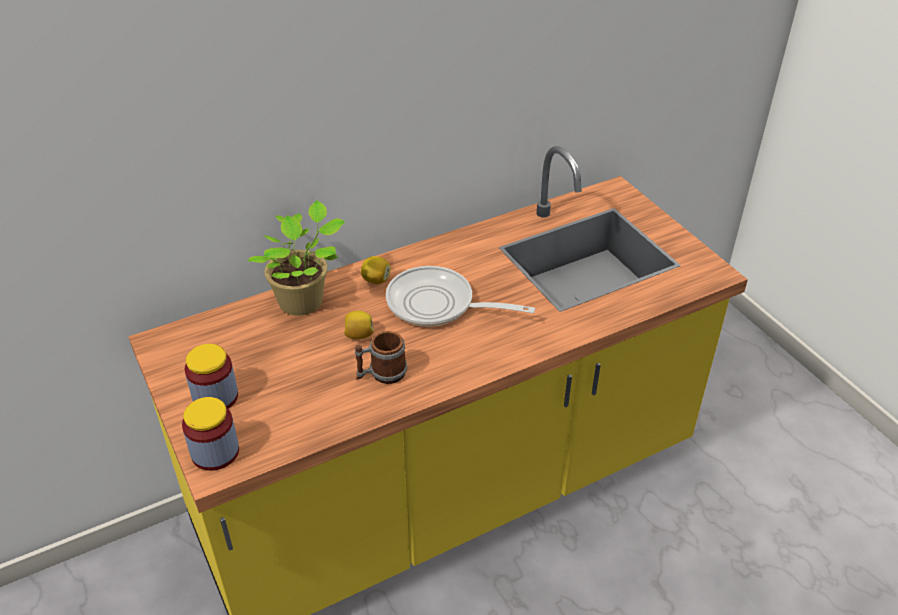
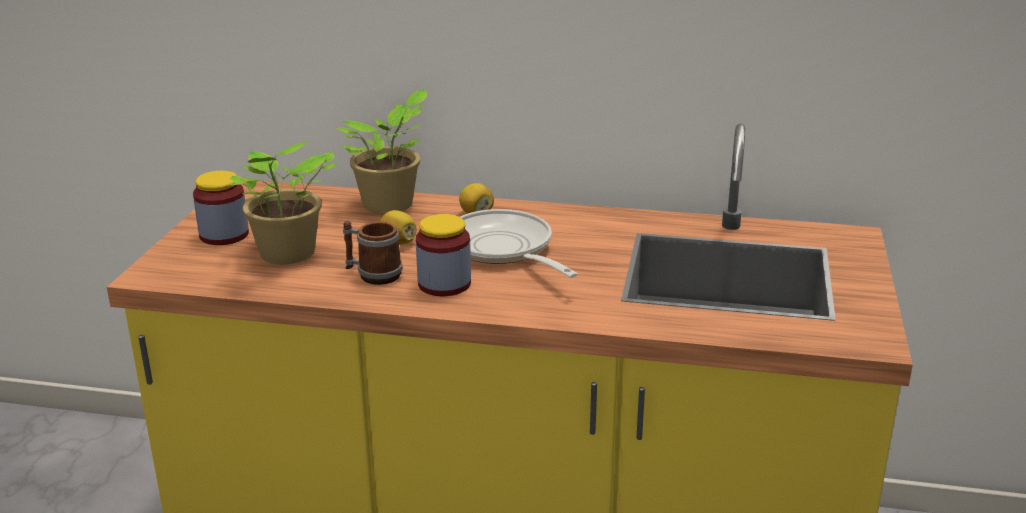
camera: 40 degrees right, 15 degrees down
(215, 452) = (167, 266): jar -> jar (444, 284)
(295, 390) = (287, 255): none -> potted plant

